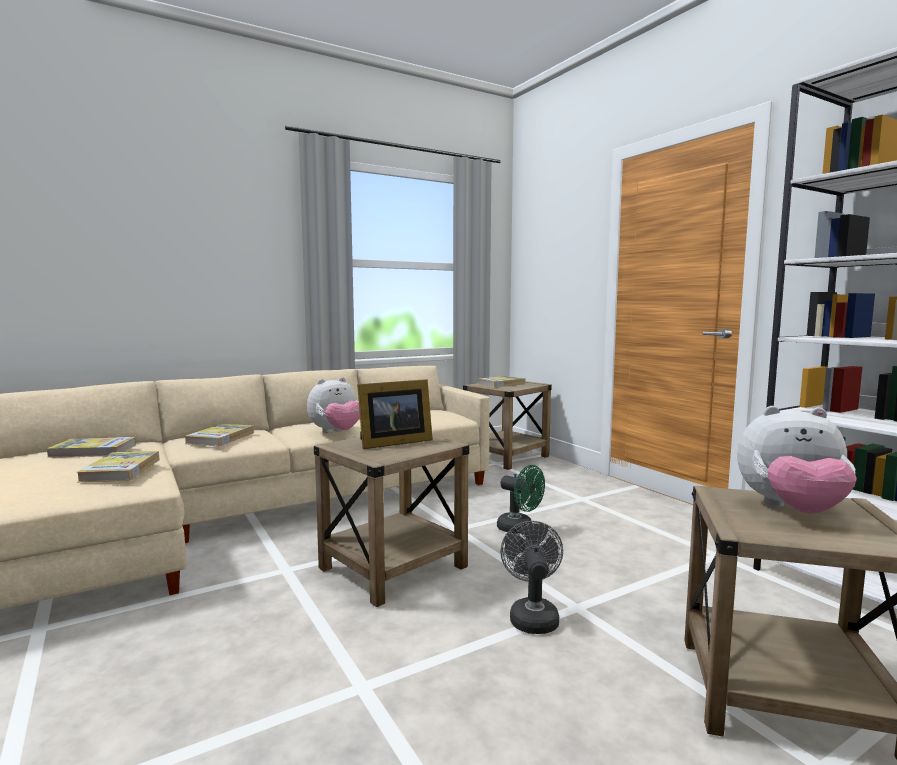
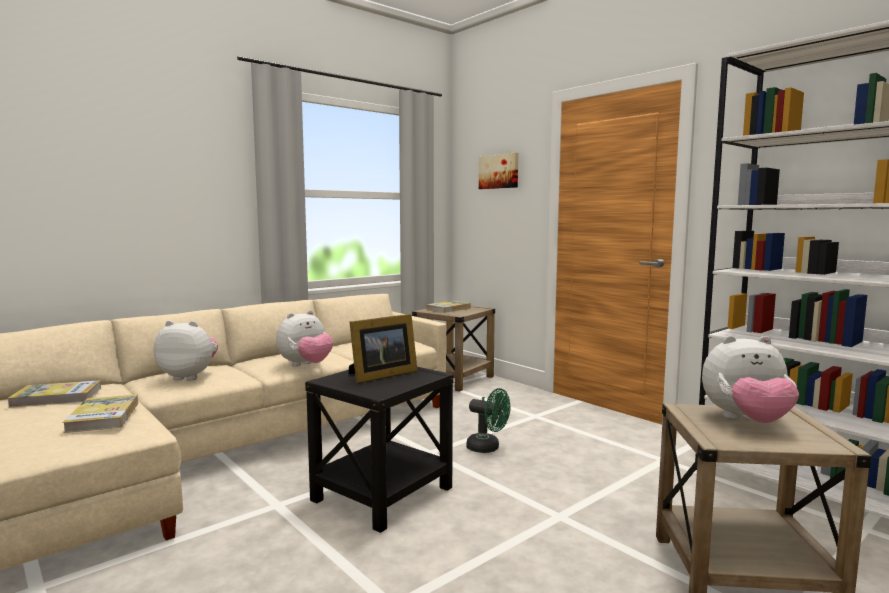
camera: 10 degrees left, 0 degrees up
(220, 438) = (189, 376): book -> plush toy
(394, 568) = (383, 494): beige side table -> black side table
(532, 616) = (523, 527): grey fan -> none
(558, 239) = (499, 171): none -> picture

